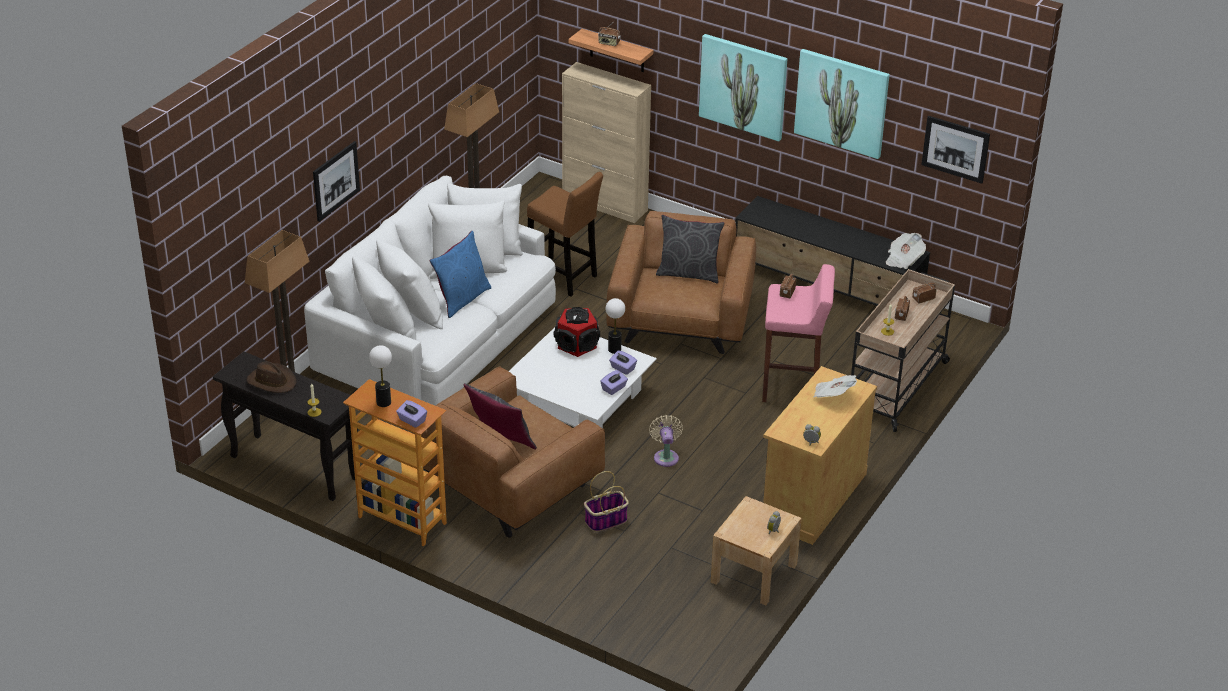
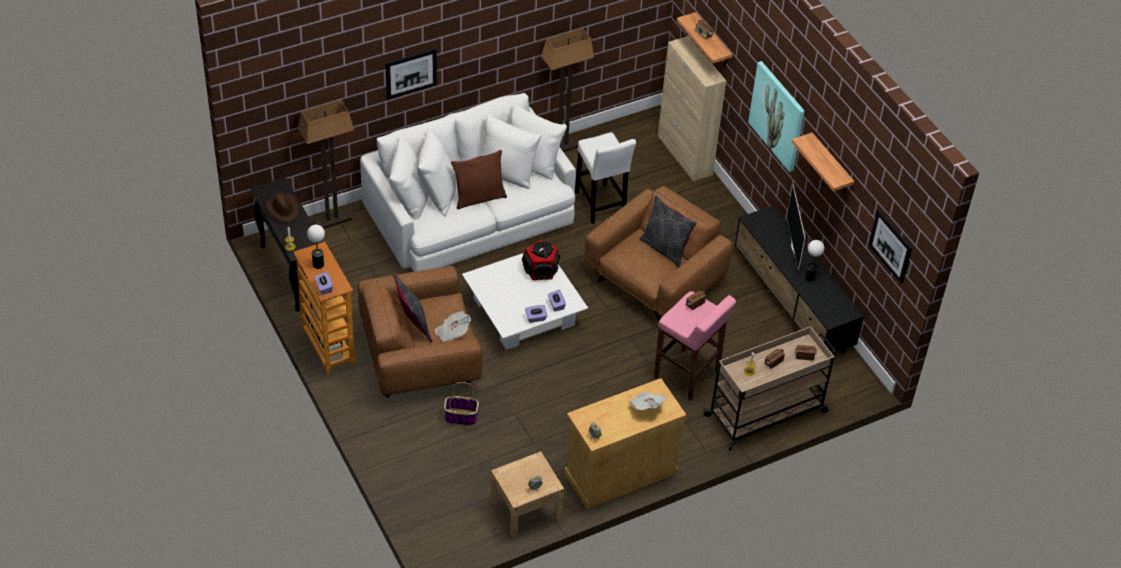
camera: 30 degrees right, 10 degrees up
(462, 299) = (479, 197): blue pillow -> brown pillow
(564, 278) = (600, 206): brown stool -> white stool
(614, 349) = (564, 286): table lamp -> table lamp (809, 277)
(666, 456) = (545, 387): beige fan -> none
(812, 222) = (795, 247): none -> television
(842, 102) = (831, 165): picture -> shelf
(903, 259) = (835, 313): newspaper -> newspaper (452, 333)

